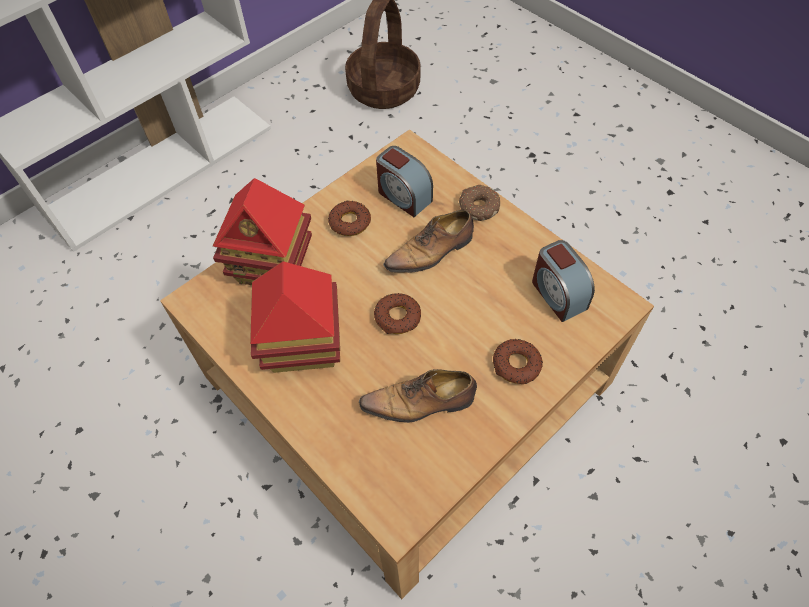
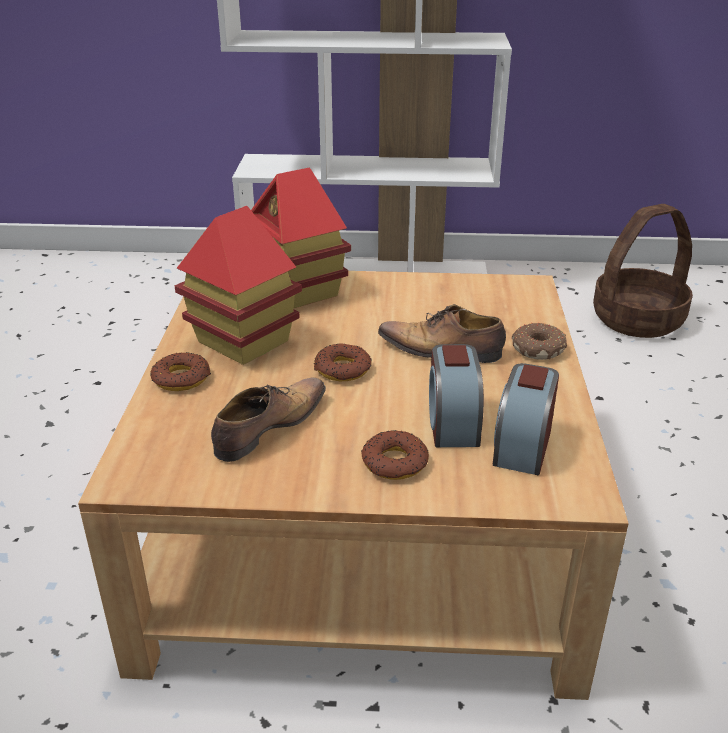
camera: 45 degrees right, 25 degrees down
(350, 222) = (402, 298): donut -> donut (181, 378)
(403, 196) = (475, 307): alarm clock -> alarm clock (452, 422)
(421, 403) = (268, 428): shoe -> shoe turned 90 degrees clockwise

